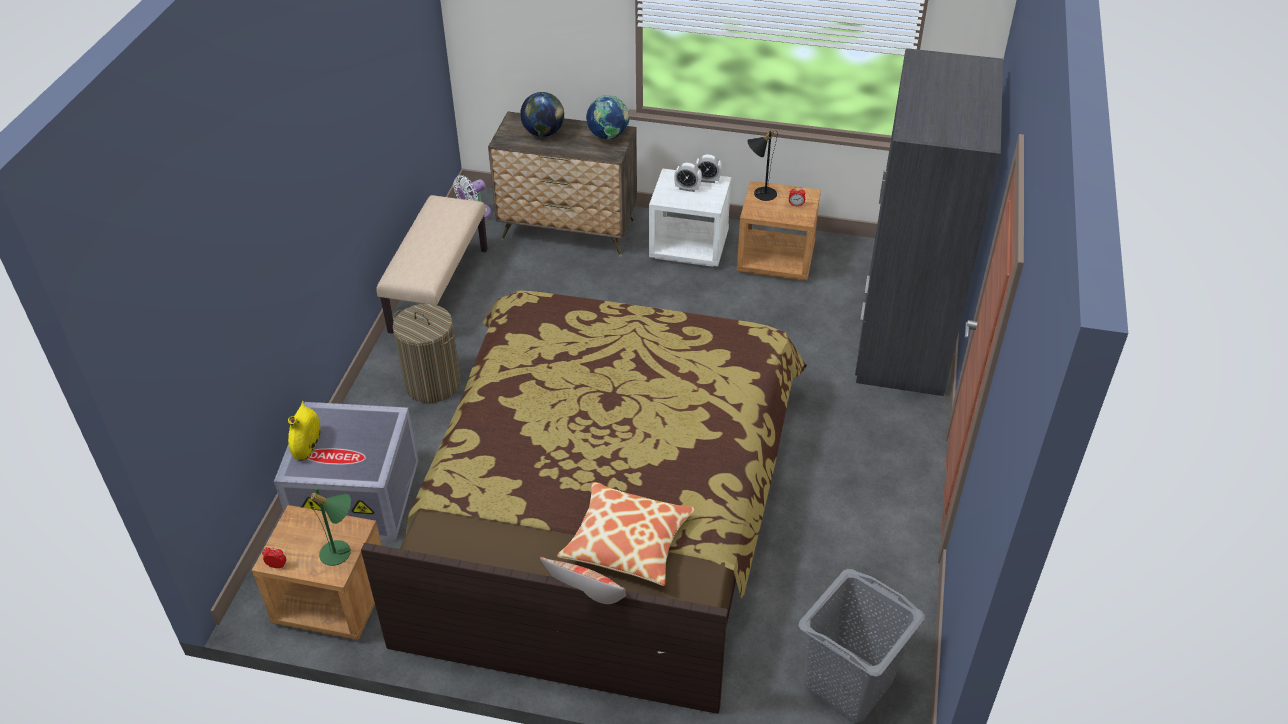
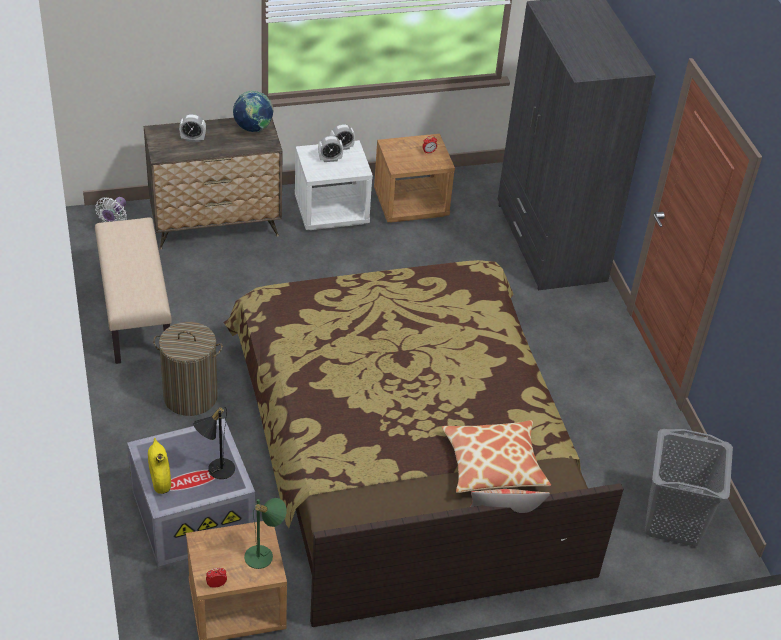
camera: 30 degrees left, 0 degrees up
(543, 133) = (193, 139): globe -> alarm clock
(760, 193) = (393, 148): black table lamp -> black table lamp (216, 469)

